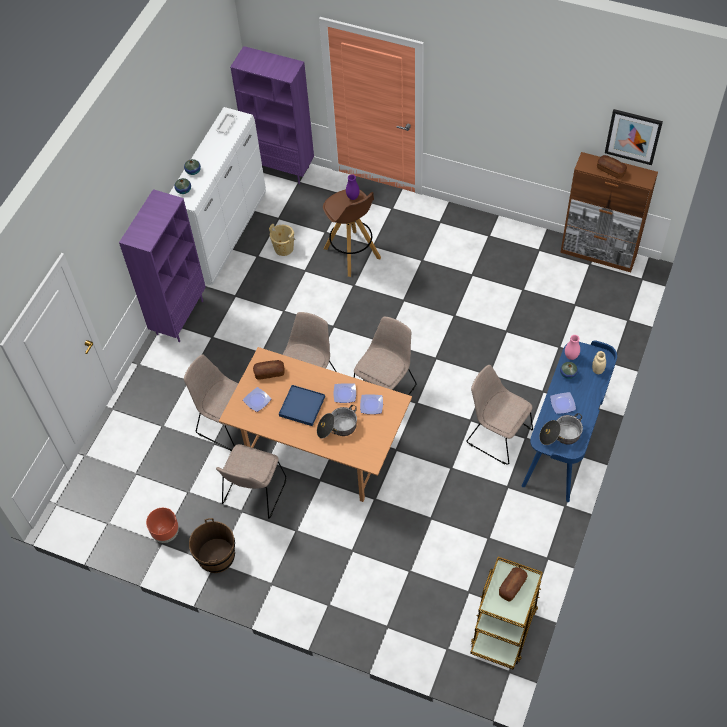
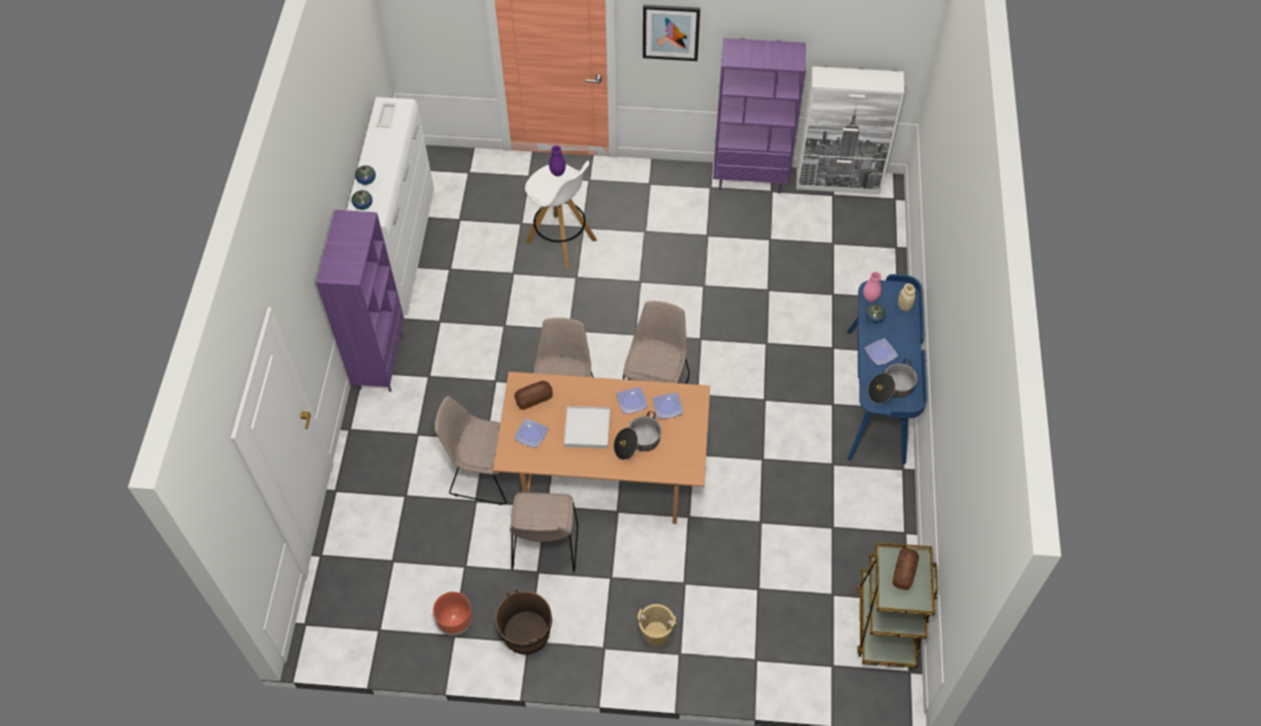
camera: 20 degrees left, 0 degrees up
(282, 169) = (443, 161): purple bookcase -> purple bookcase (750, 180)
(284, 248) = (478, 253): beige bucket -> beige bucket (656, 633)
(302, 406) = (587, 428): blue tray -> white tray
(352, 253) = (562, 241): brown stool -> white stool
(497, 434) = (800, 408): beige chair -> none
(598, 254) = (838, 182): brown cabinet -> white cabinet
(611, 170) = (852, 80): bread -> none
(633, 136) = (873, 36): picture -> picture (671, 32)

